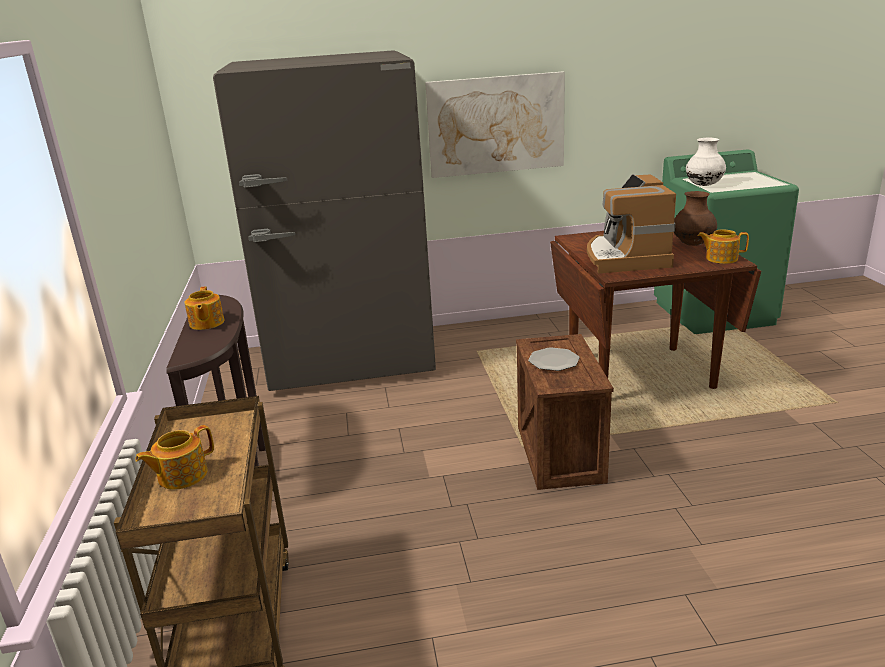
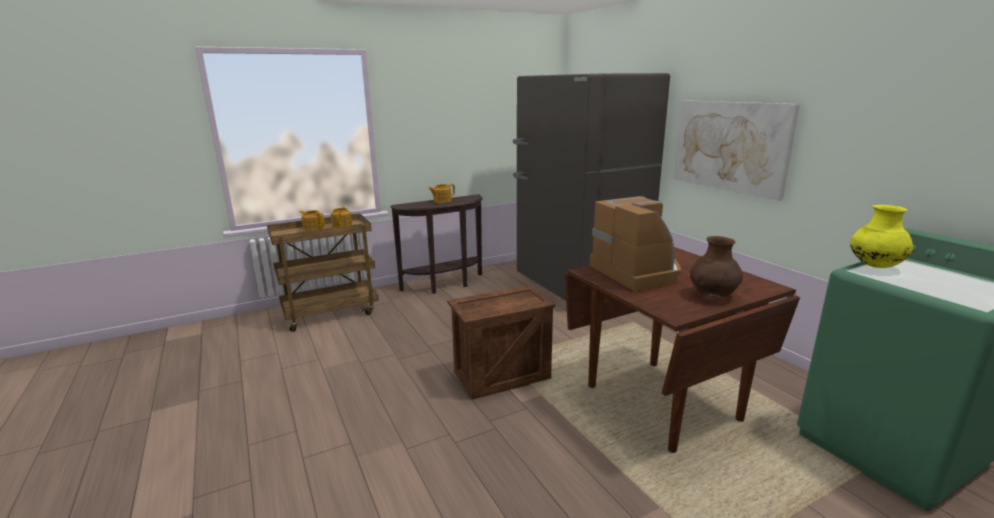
camera: 70 degrees right, 5 degrees down
(553, 361) = (500, 299): plate -> none
(625, 258) = (637, 272): coffee machine -> coffee machine turned 90 degrees clockwise
(704, 185) = (875, 266): white vase -> yellow vase
(720, 258) = (679, 308): teapot -> teapot (342, 226)

